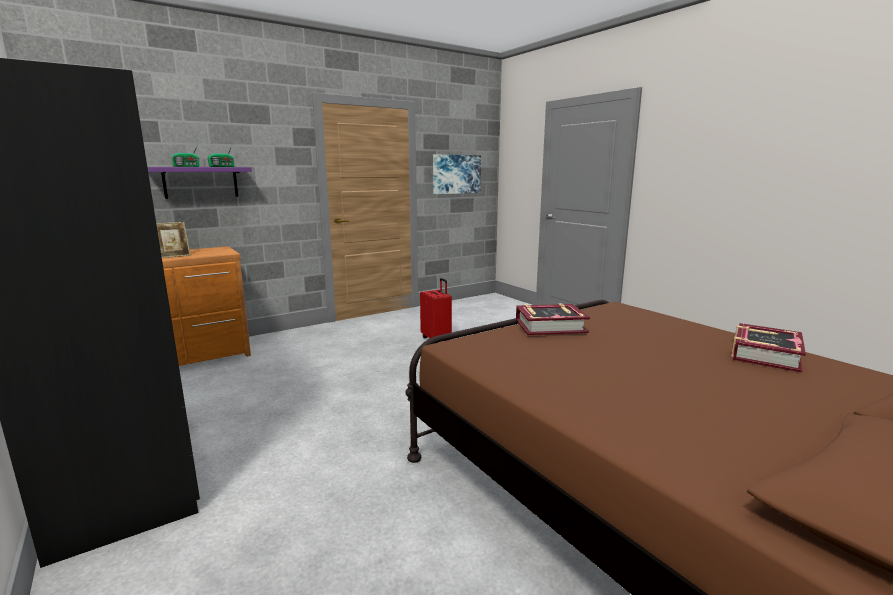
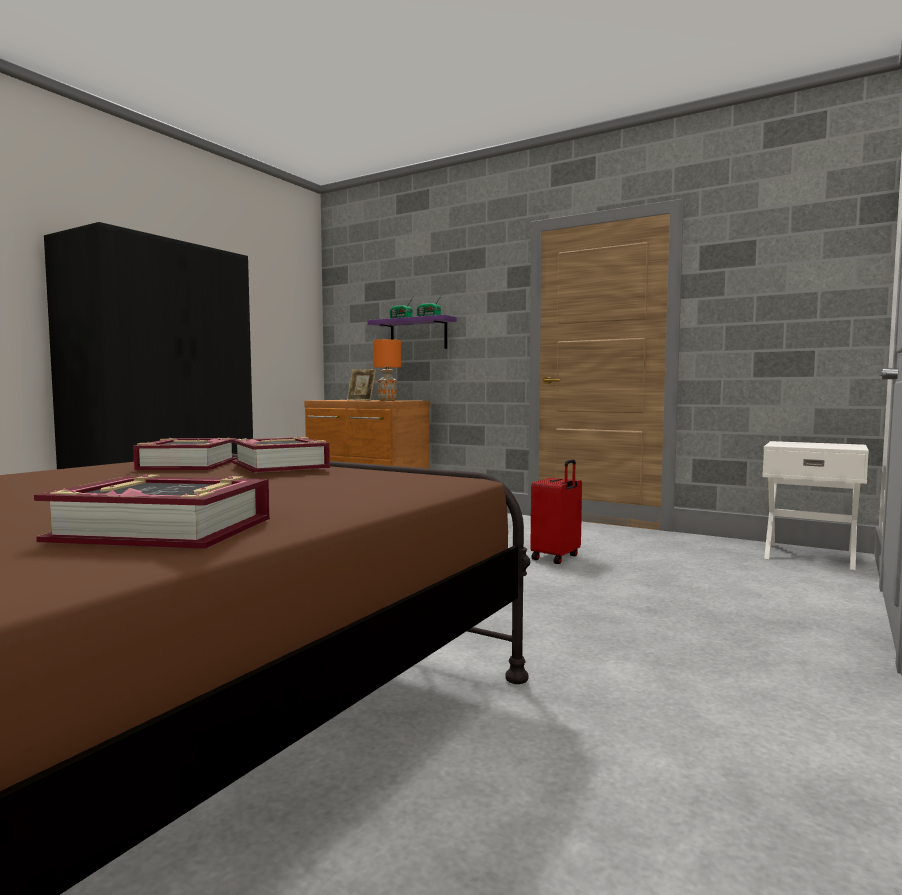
camera: 65 degrees right, 10 degrees down
(214, 253) = (387, 400): none -> orange table lamp
(456, 174) = (768, 307): picture -> none
(487, 300) = (809, 555): none -> white nightstand
(514, 347) = (188, 465): none -> book

